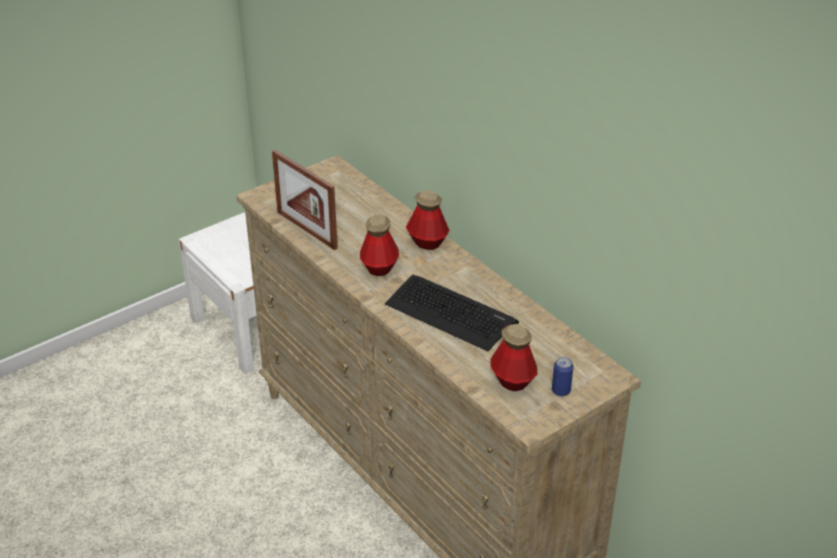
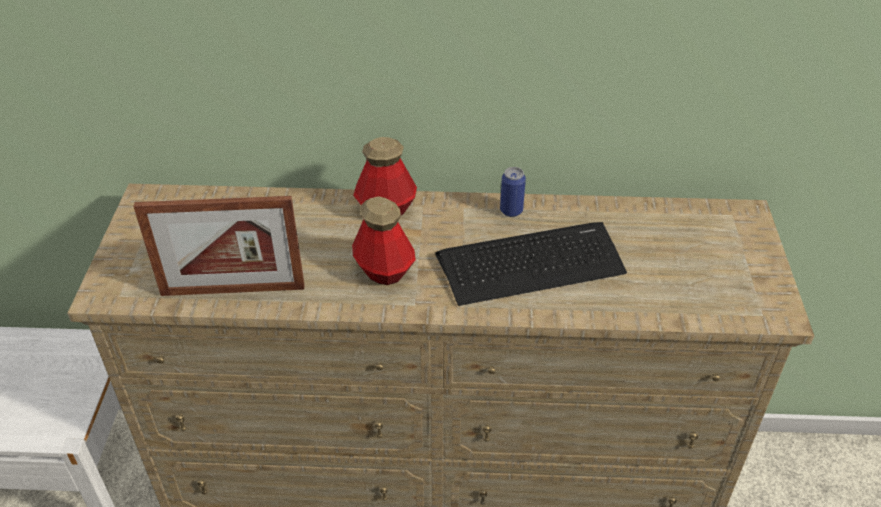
camera: 50 degrees left, 5 degrees up
(512, 380) = (692, 284): bottle -> none
(561, 391) = (739, 260): can -> can (511, 210)

